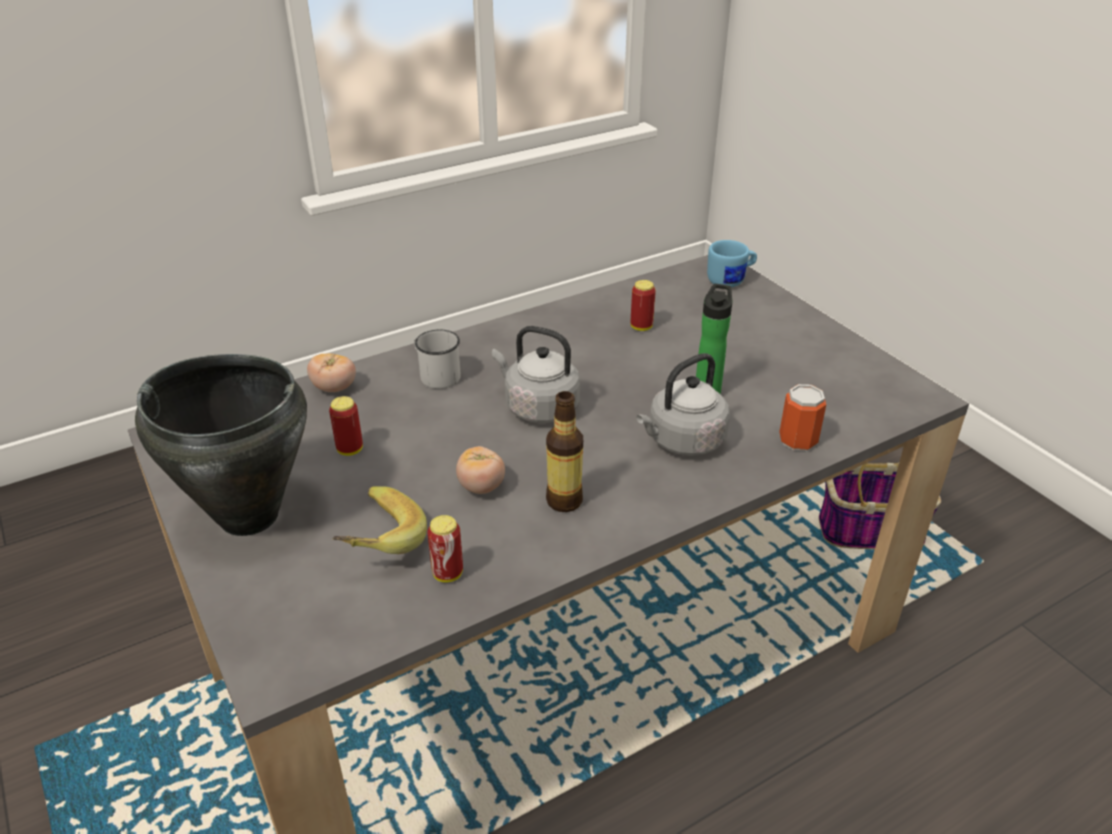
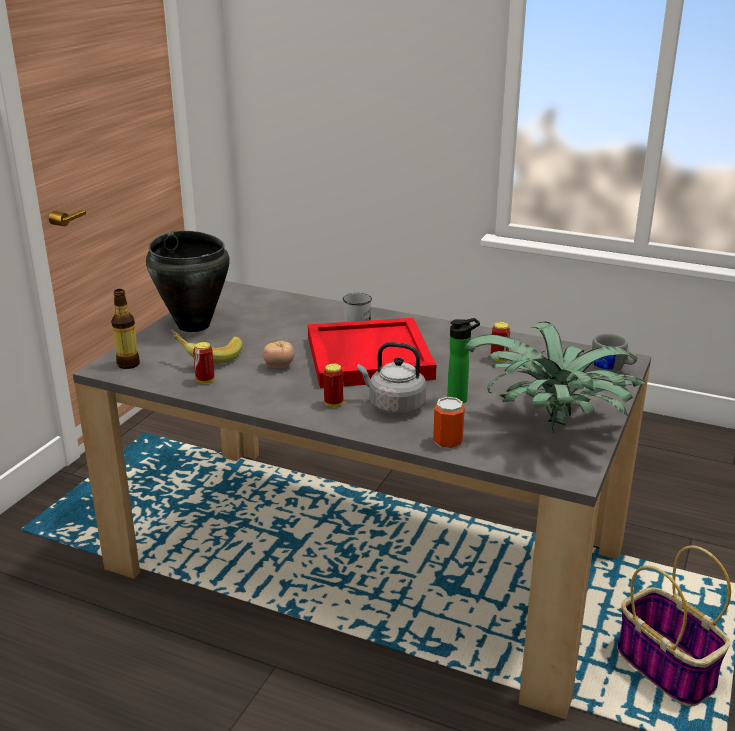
camera: 55 degrees right, 10 degrees down
(334, 388) = (311, 305): tomato -> none
(350, 449) = (267, 327): can -> can (333, 404)
(538, 407) = (367, 357): grey kettle -> red tray
(564, 501) = (294, 390): bottle -> bottle (128, 364)
(731, 280) = (612, 370): blue mug -> grey mug
(820, 363) = (555, 427): none -> potted plant

